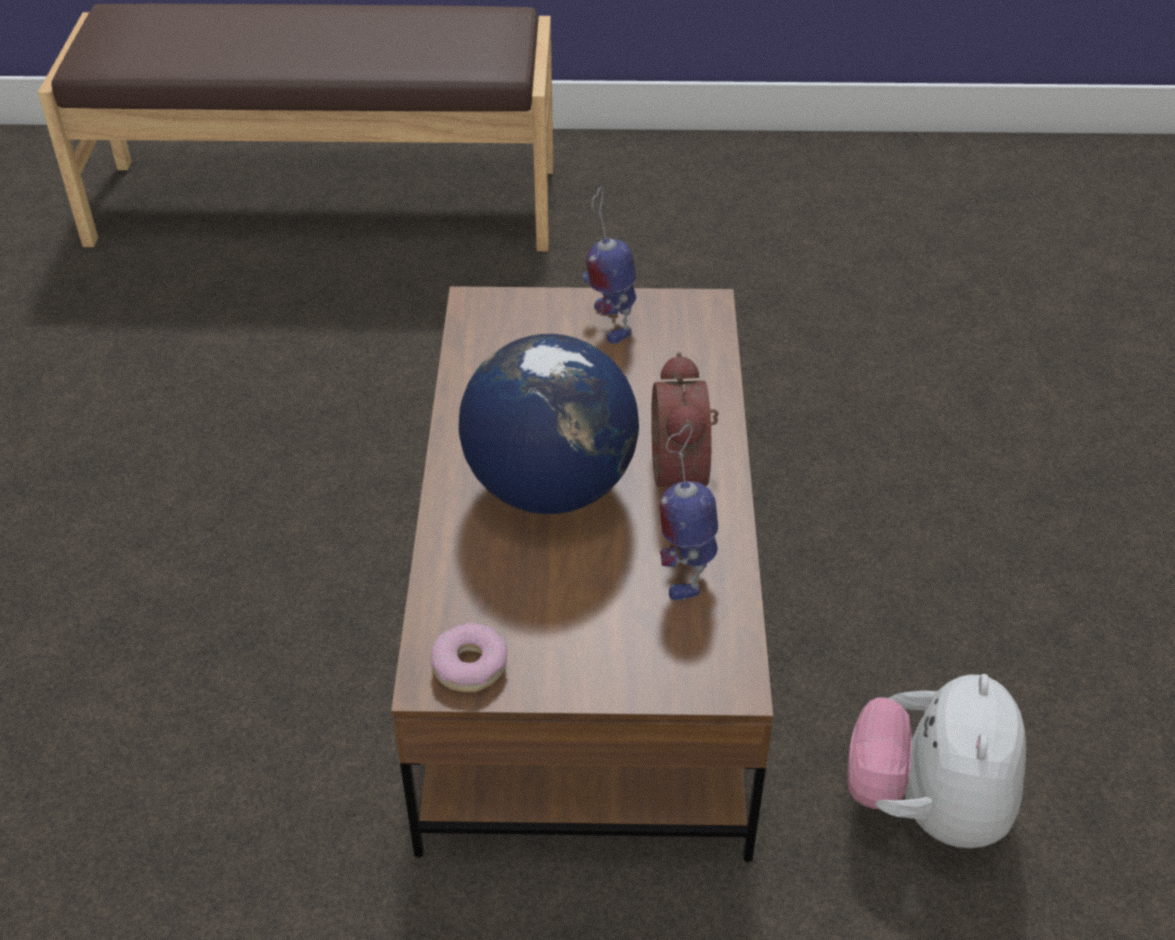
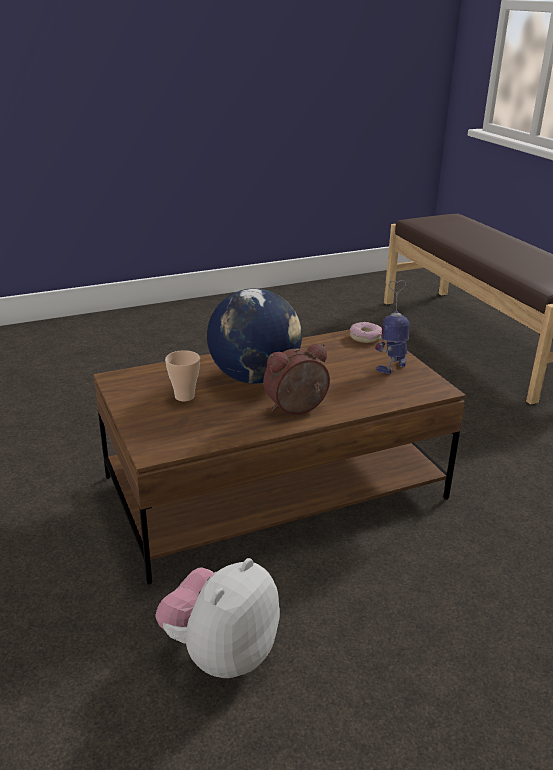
camera: 65 degrees right, 15 degrees down
(469, 665) = (127, 384): donut -> donut (365, 337)
(566, 596) = (184, 396): none -> cup
(685, 571) = (223, 424): toy robot -> none
(927, 807) = (221, 653): plush toy -> plush toy turned 45 degrees counterclockwise

